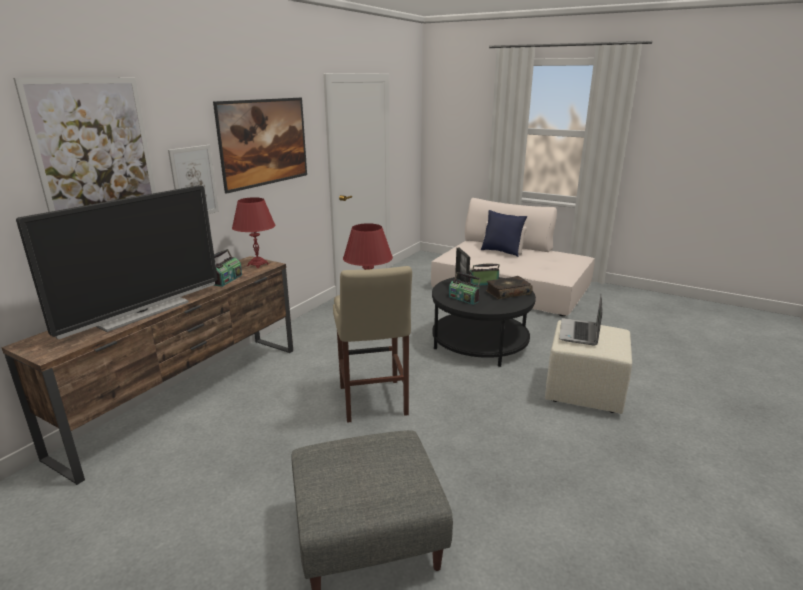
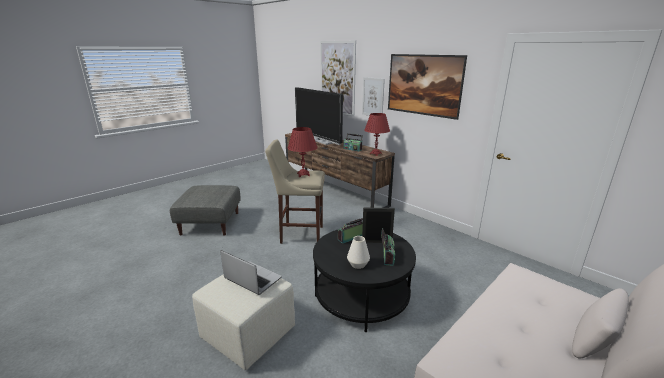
camera: 105 degrees right, 0 degrees up
(501, 252) = (568, 329): blue pillow -> none
(507, 293) = (358, 264): book -> white vase

